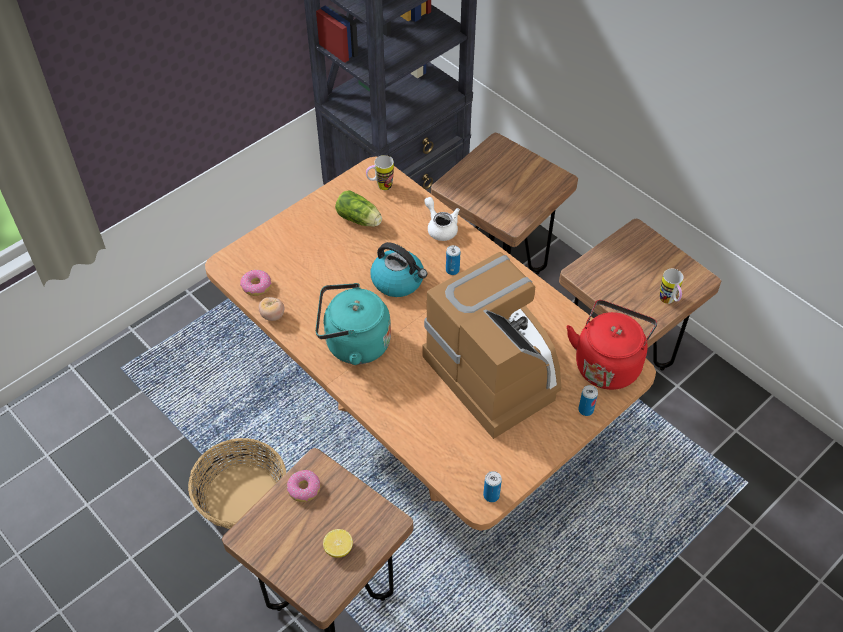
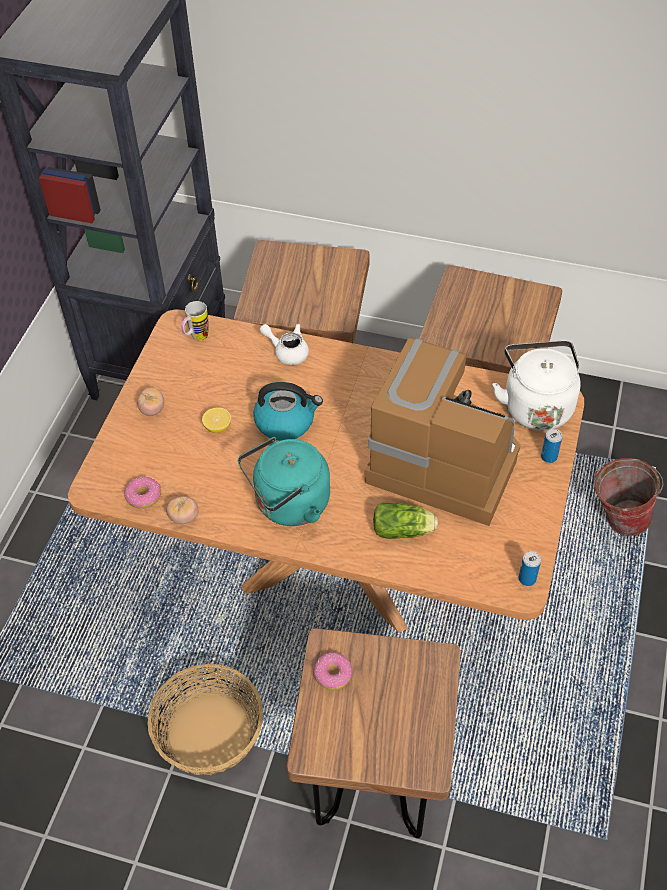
camera: 30 degrees left, 0 degrees up
(309, 226) = (152, 410): none -> tomato
(338, 548) = (410, 712): lemon -> lemon (217, 427)
(360, 220) = (201, 380): lettuce -> lettuce (404, 530)
(452, 270) = (330, 387): can -> none
(608, 363) = (536, 405): red kettle -> white kettle
(669, 302) = (532, 328): mug -> none
(679, 507) = (616, 519): none -> bucket

